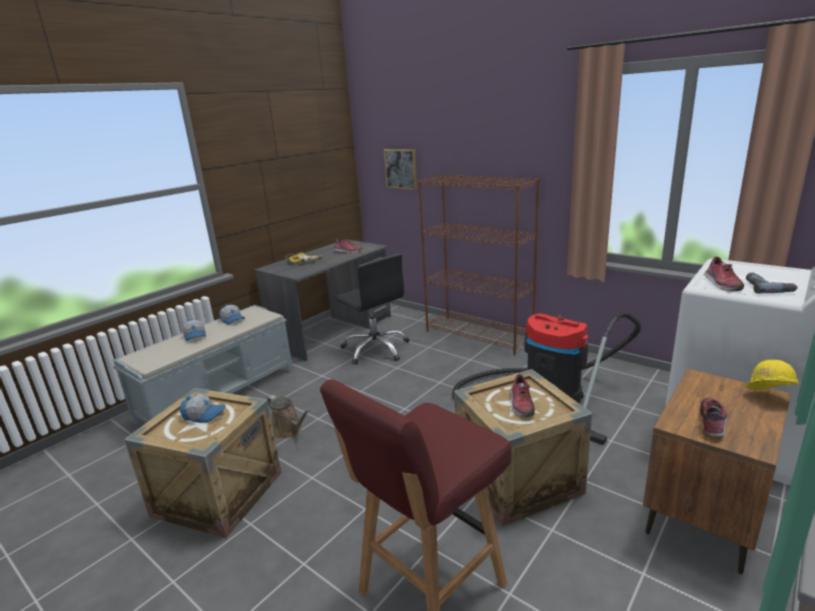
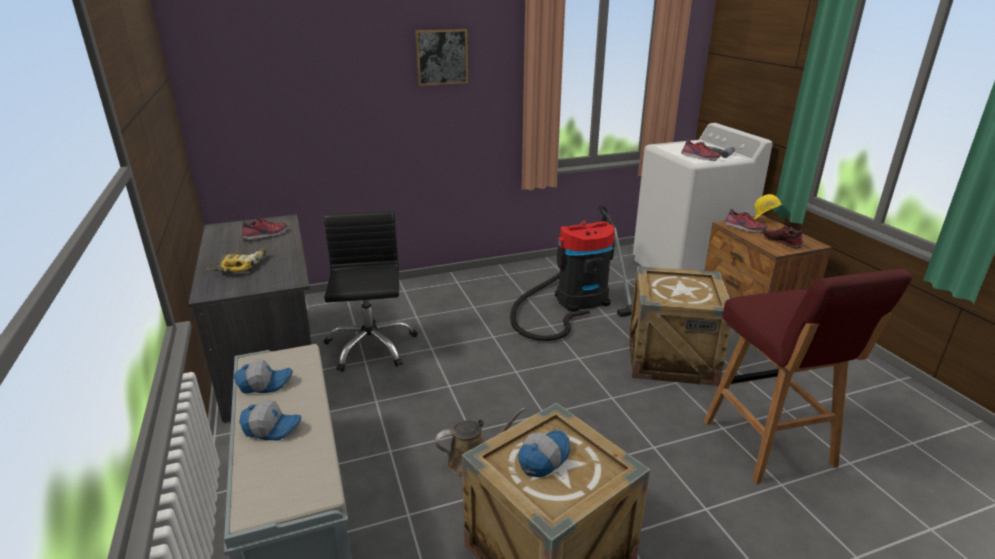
camera: 60 degrees left, 5 degrees up
(376, 349) = (370, 346): black office chair -> black office chair turned 90 degrees counterclockwise
(401, 169) = (278, 104): picture -> picture (442, 57)
(479, 335) = (435, 285): brown bookcase -> none
(520, 404) = (683, 289): shoe -> shoe (744, 228)

